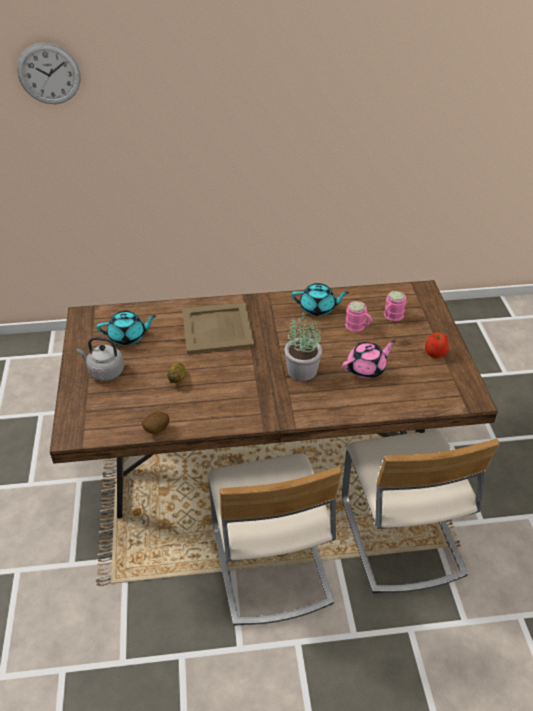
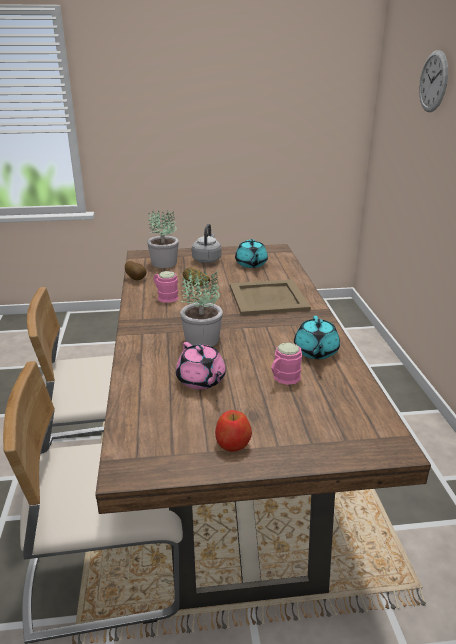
camera: 90 degrees right, 15 degrees down
(109, 409) = (164, 263): none -> potted plant
(391, 316) = (312, 408): pink mug -> pink mug (165, 296)

